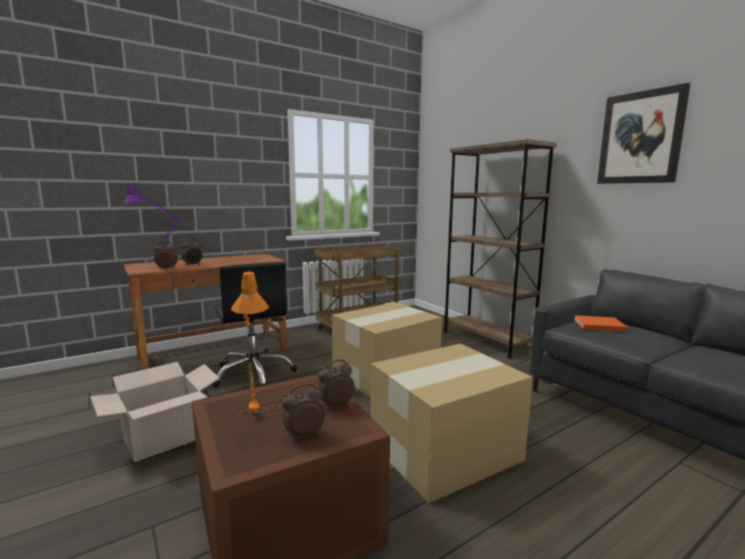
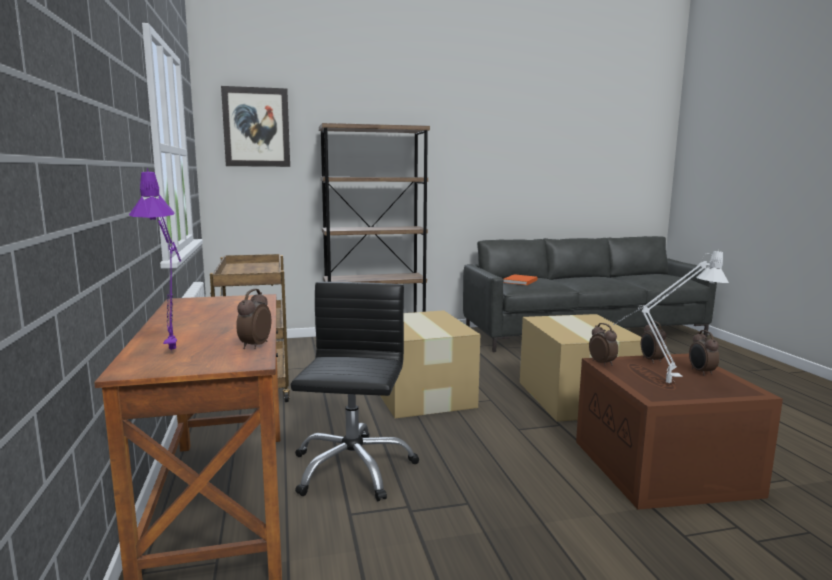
camera: 70 degrees left, 0 degrees up
(163, 437) = (516, 540): cardboard box -> none
(193, 265) = (233, 332): alarm clock -> alarm clock (602, 363)
(253, 409) = (661, 384): orange table lamp -> white table lamp
(254, 373) = (352, 468): black office chair -> black office chair turned 75 degrees counterclockwise
(640, 138) = (484, 134): picture -> picture (256, 127)

